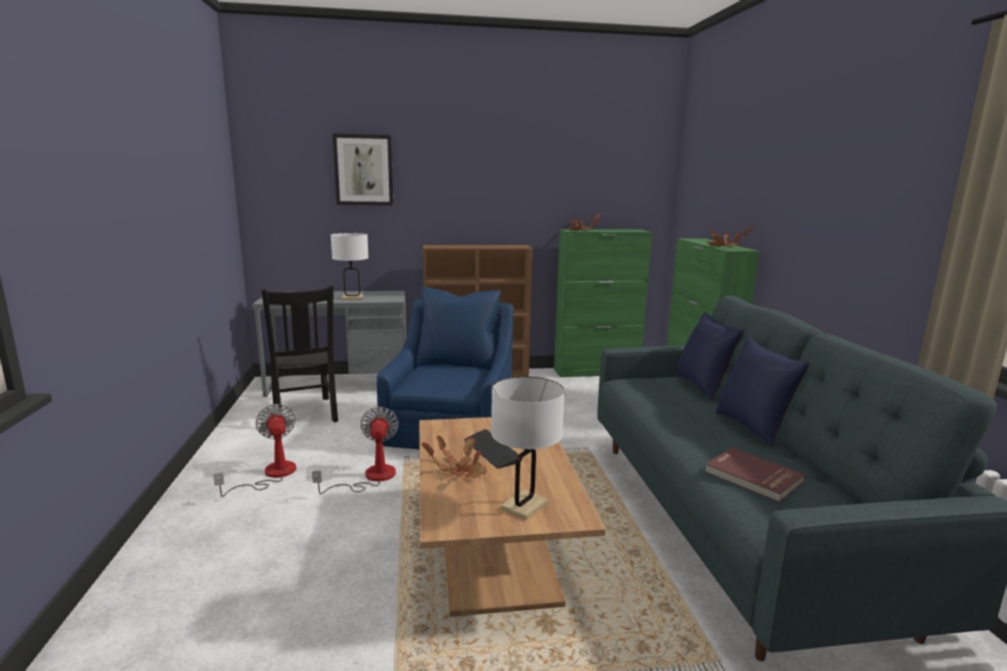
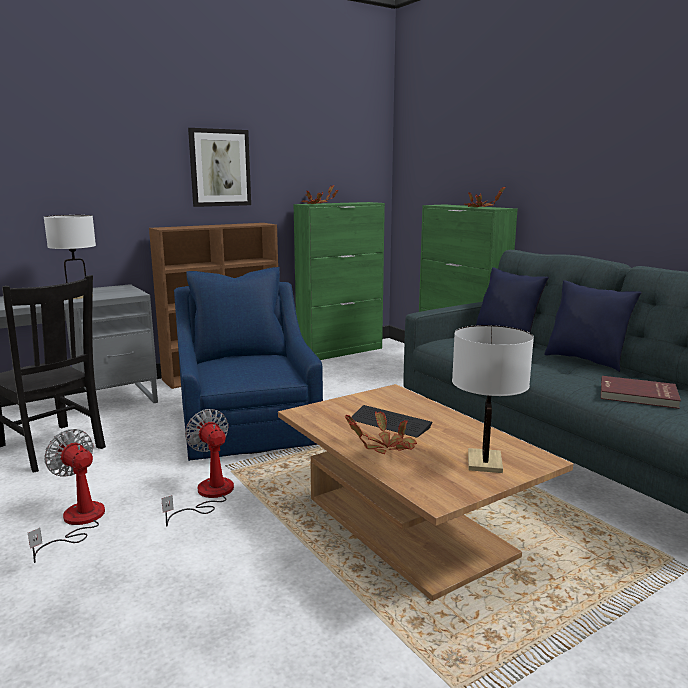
camera: 25 degrees left, 0 degrees up
(363, 170) = (67, 137): picture -> picture (220, 168)

